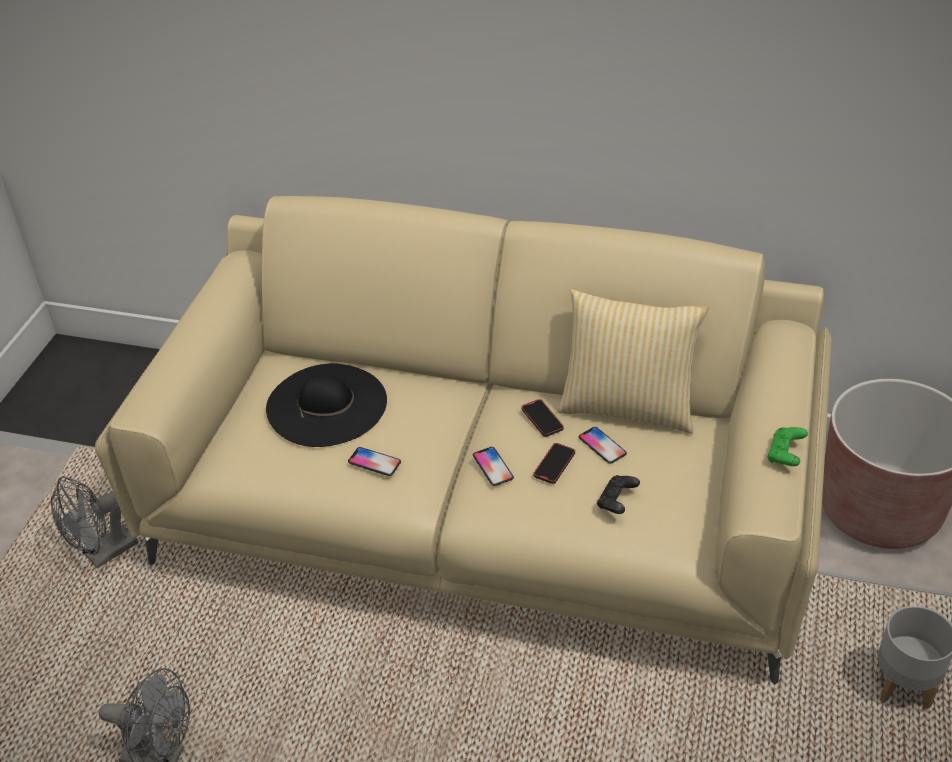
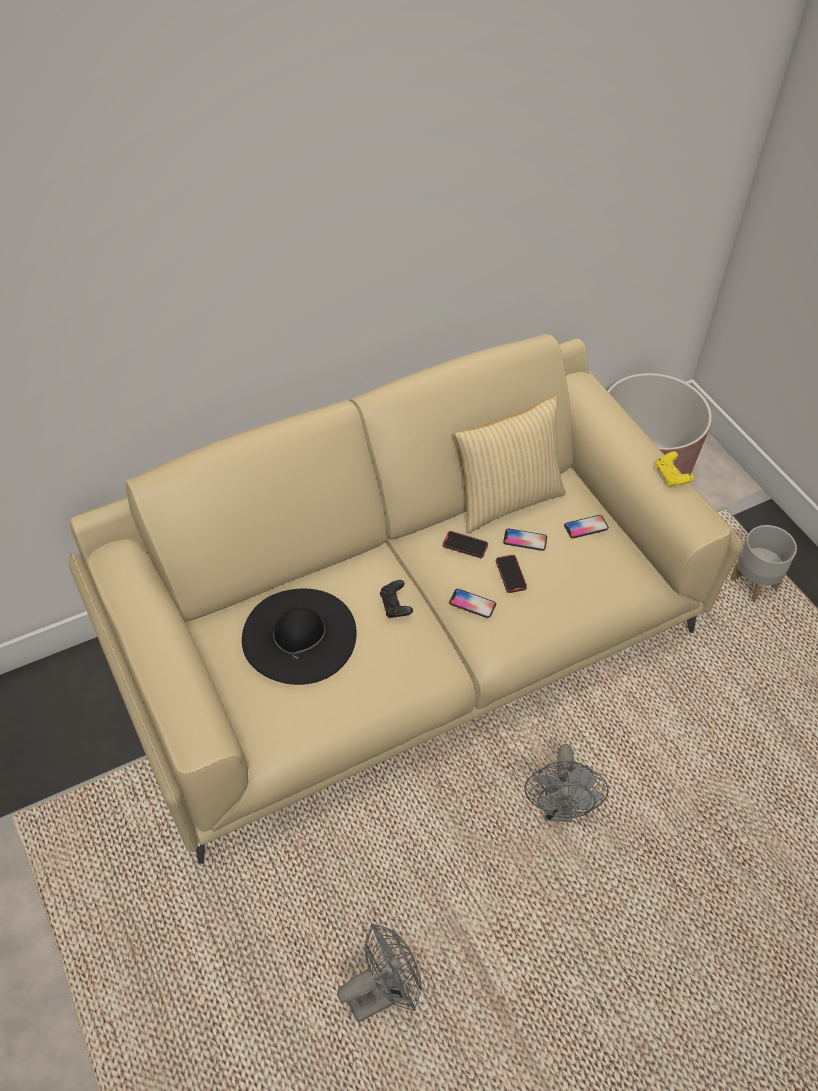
camera: 45 degrees left, 10 degrees up
(104, 554) = (150, 885): grey fan -> grey fan (559, 808)
(374, 462) = (388, 657): phone -> phone (586, 527)
(617, 502) = (576, 575): black game controller -> black game controller (395, 606)
(785, 455) = (671, 476): green game controller -> yellow game controller

